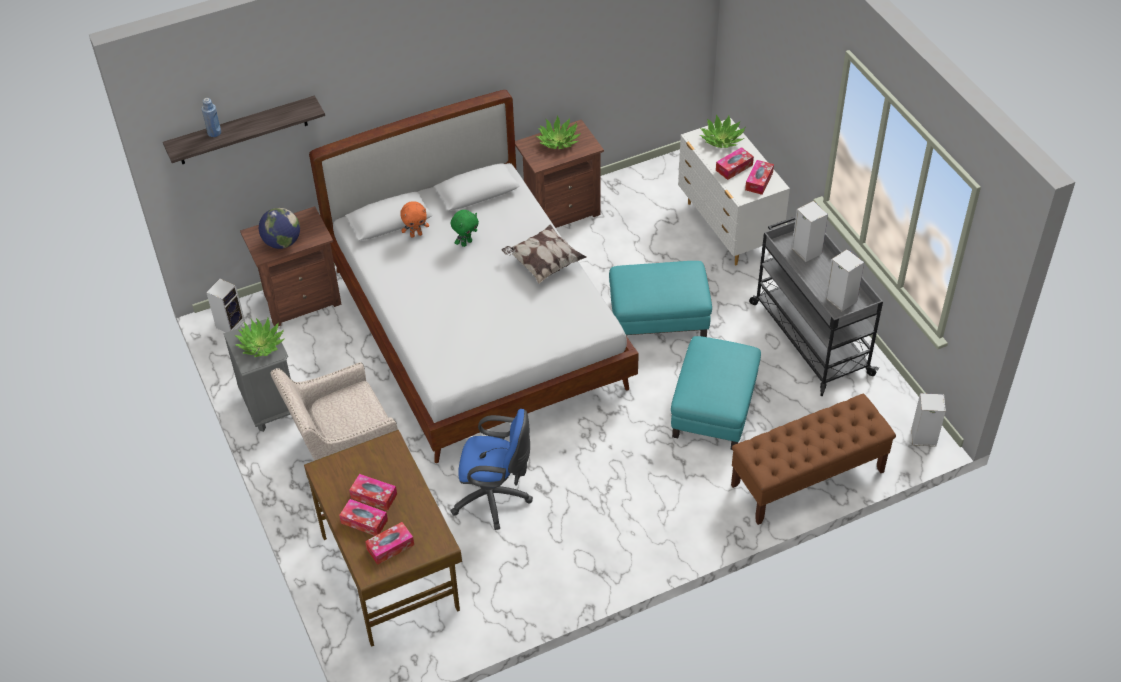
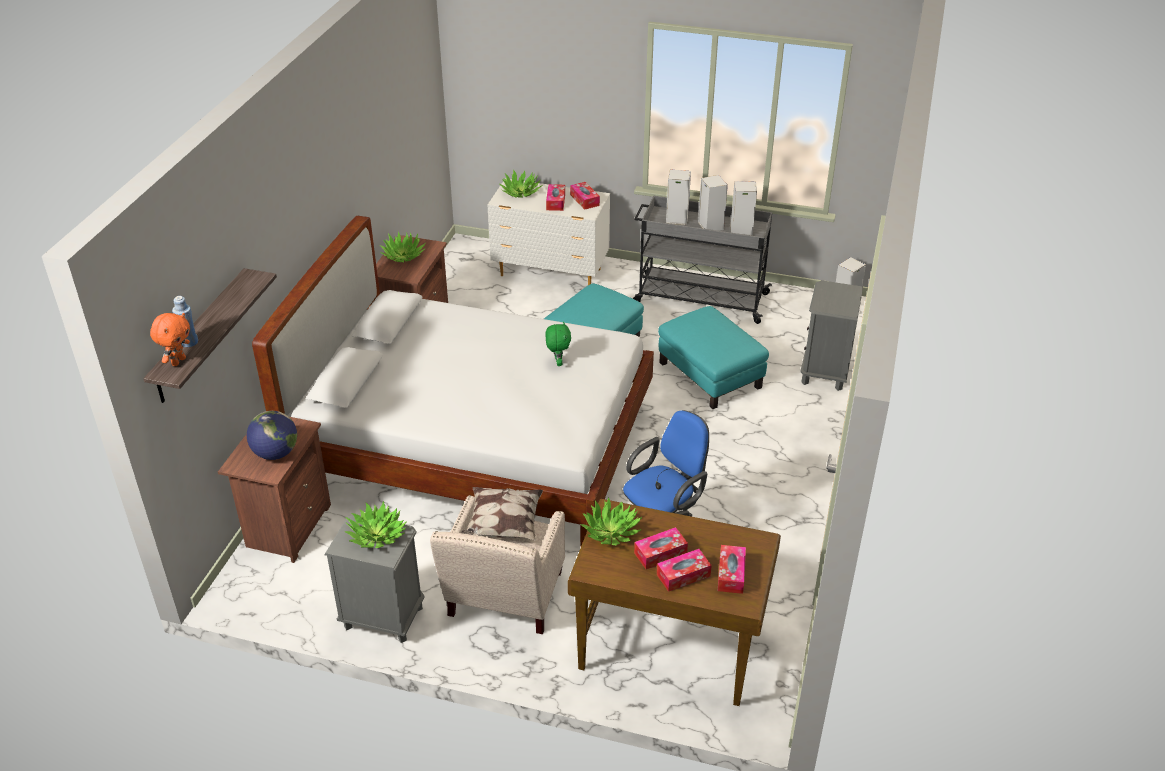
camera: 50 degrees left, 10 degrees down
(230, 323) = (246, 589): speaker -> speaker (709, 225)
(370, 456) = (611, 531): none -> potted plant
(416, 234) = (384, 377): orange plush toy -> orange plush toy (178, 361)
(466, 242) = (435, 357): green plush toy -> green plush toy (558, 362)
(543, 263) = (516, 332): pillow -> pillow (503, 526)
(807, 479) = (825, 372): brown bench -> grey nightstand

